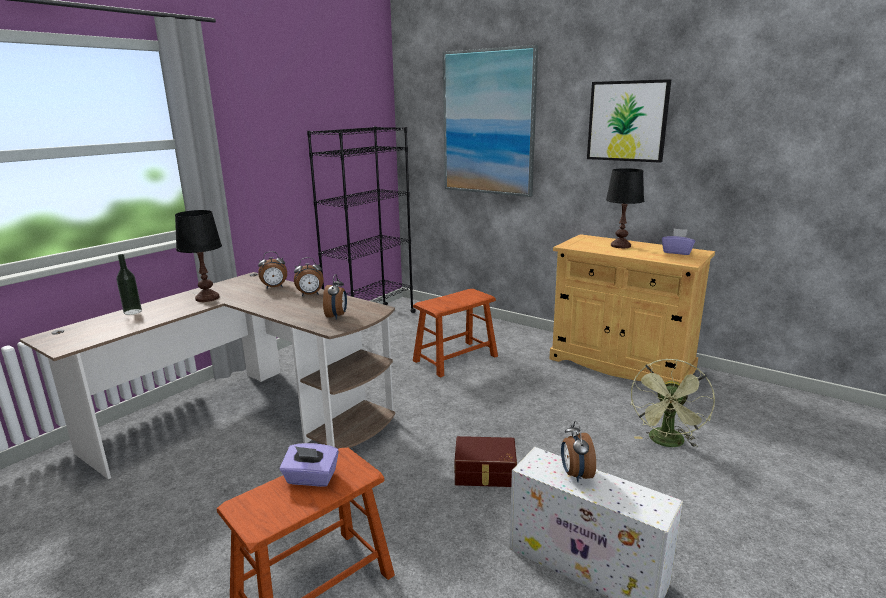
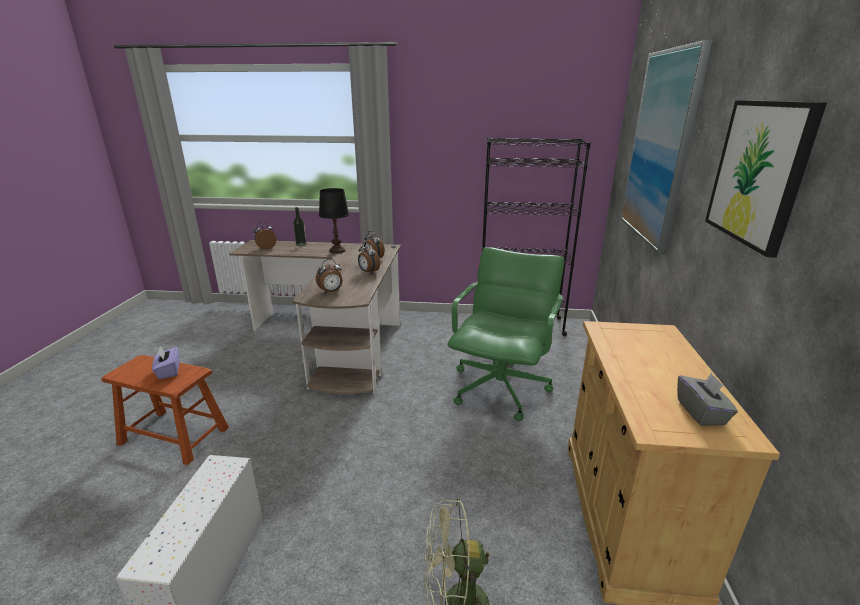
camera: 60 degrees right, 5 degrees up
(455, 358) = (500, 388): brown stool -> green office chair
(485, 473) = (321, 470): brown storage box -> none
(575, 474) = (206, 494): alarm clock -> alarm clock (266, 248)
(620, 246) = (660, 361): black table lamp -> none
(677, 252) = (701, 412): purple tissue box -> grey tissue box

